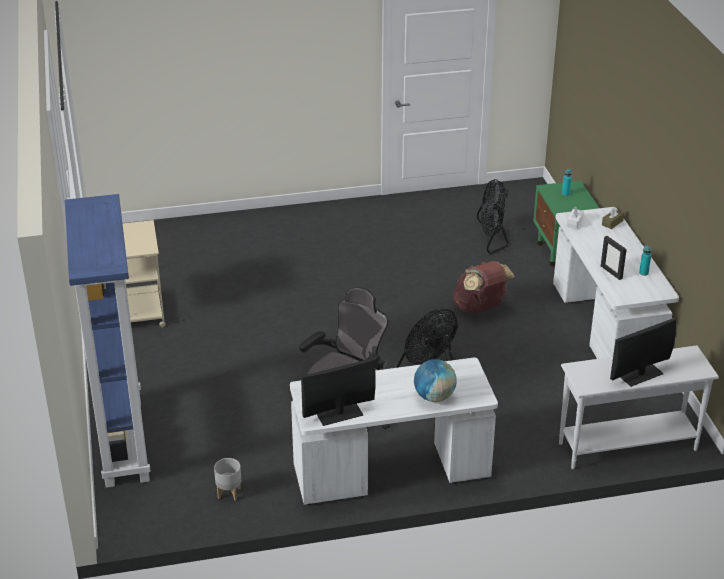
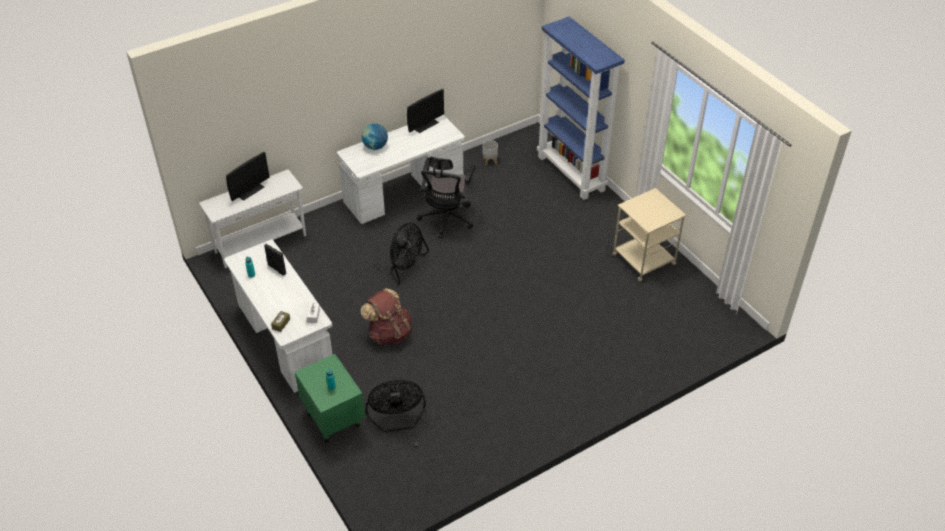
camera: 160 degrees right, 10 degrees up
(496, 237) = (400, 423): black fan -> black fan turned 75 degrees counterclockwise

